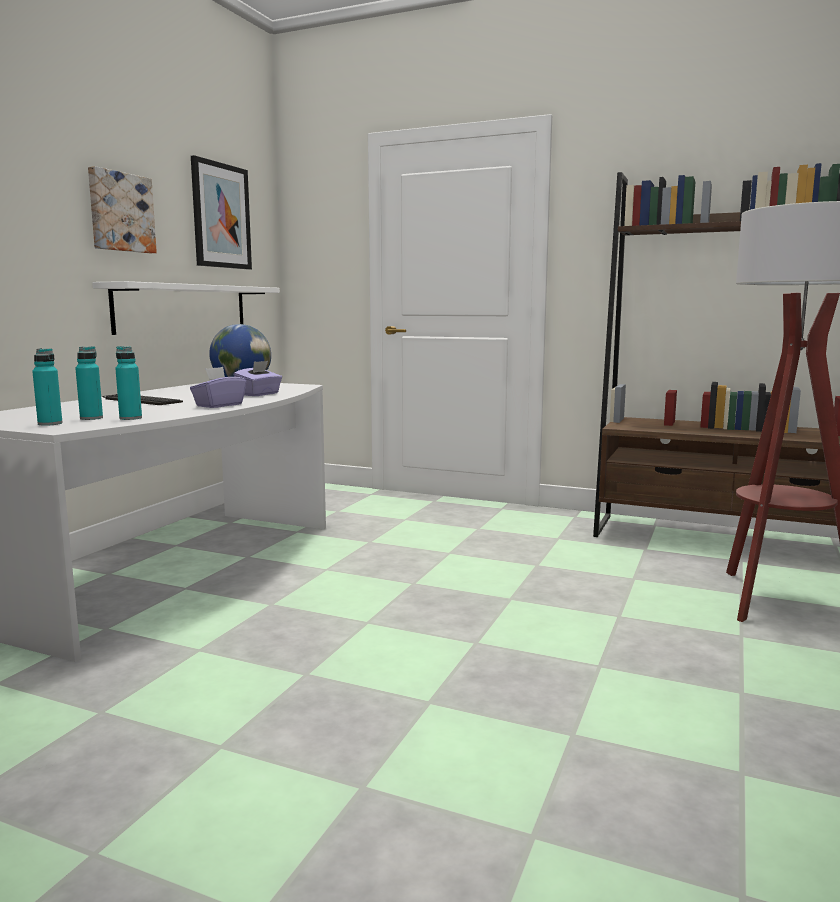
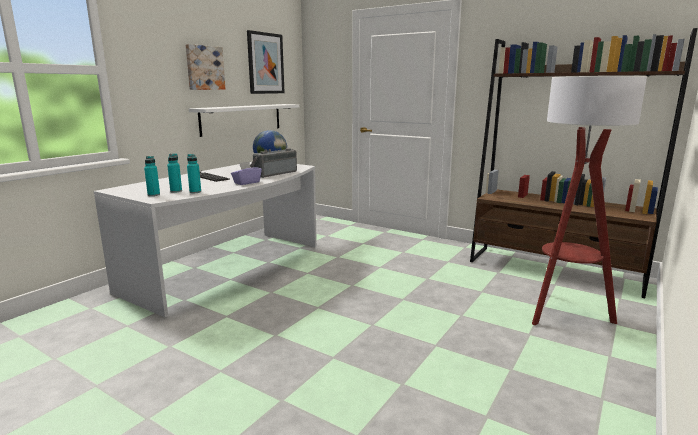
camera: 10 degrees right, 5 degrees up
(259, 394) = (274, 173): purple tissue box -> radio

